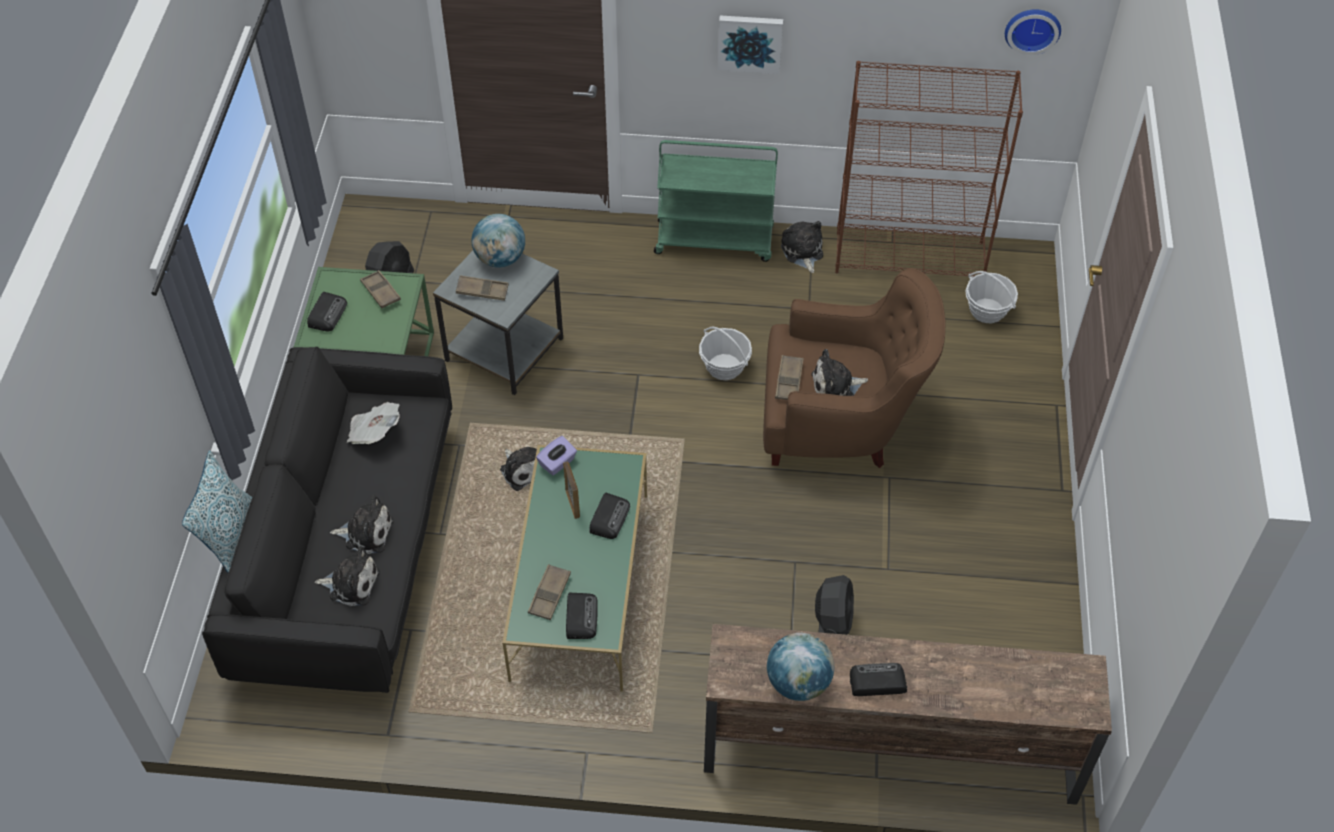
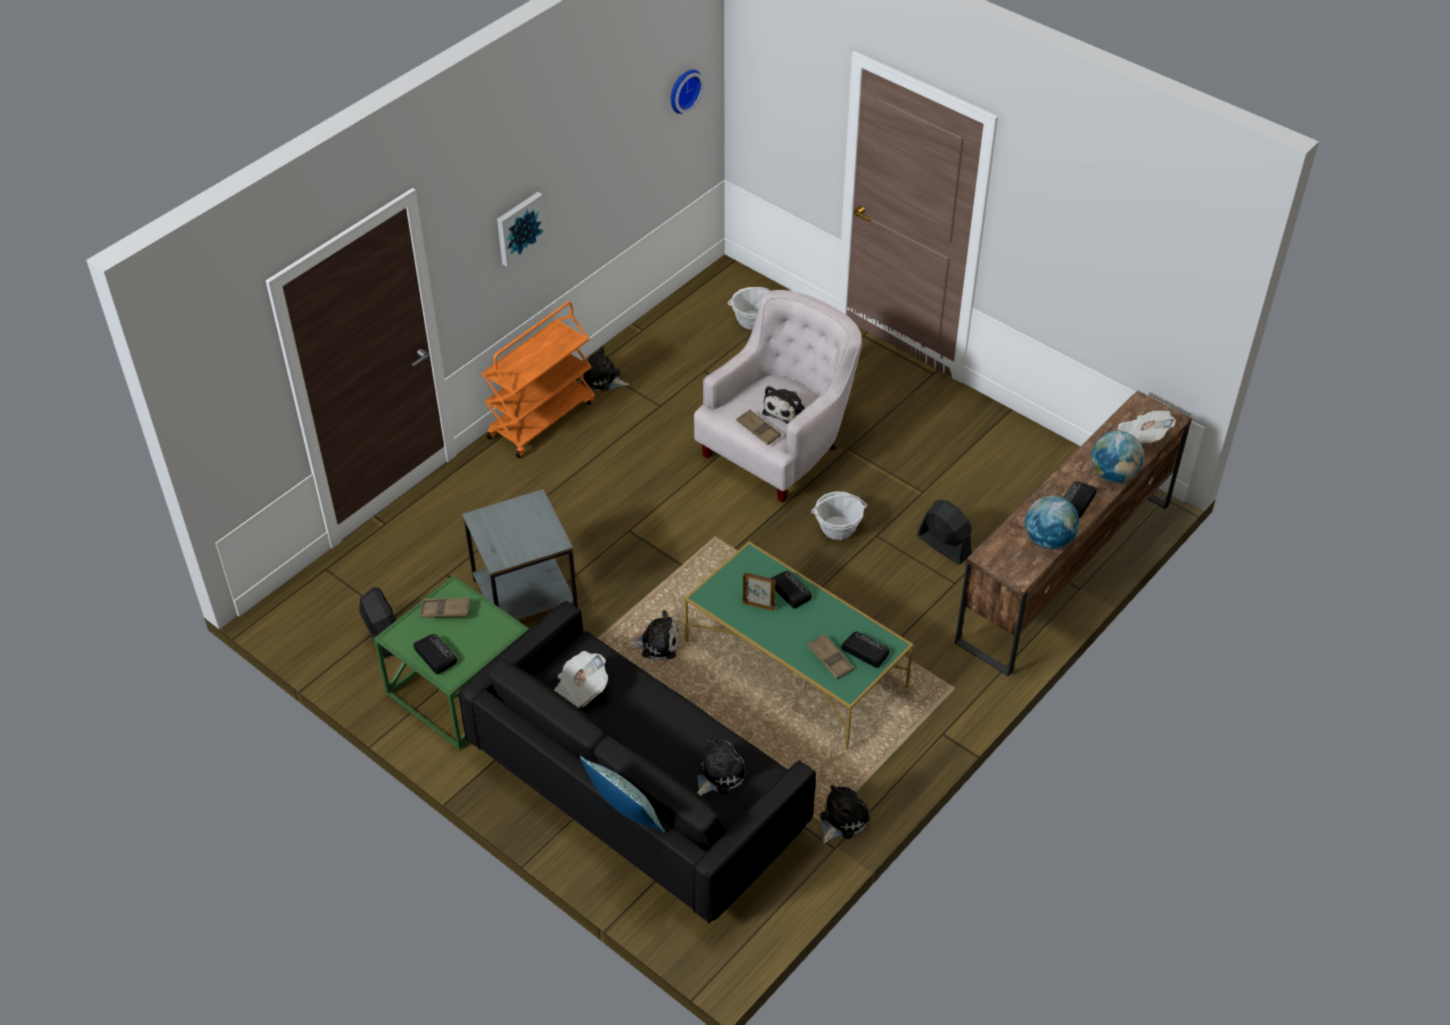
camera: 55 degrees left, 5 degrees down
(366, 532) = (676, 742): plush toy -> plush toy (842, 819)
(482, 291) = (519, 543): brown tray -> none
(500, 259) = (496, 516): globe -> globe (1113, 474)
(557, 463) = (713, 595): purple tissue box -> none
(715, 240) = (541, 419): green cart -> orange cart
(724, 367) = (669, 479): basket -> basket (837, 528)
(840, 423) = (779, 446): brown armchair -> white armchair
(910, 257) = (666, 328): brown bookcase -> none
(1033, 696) = (1142, 437): none -> newspaper

